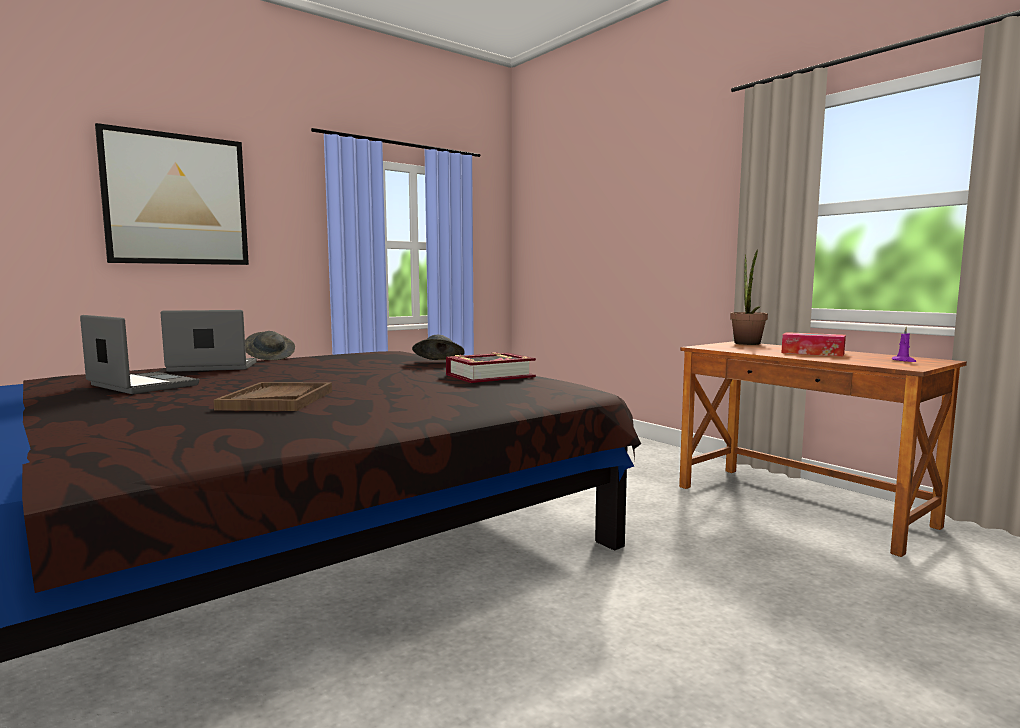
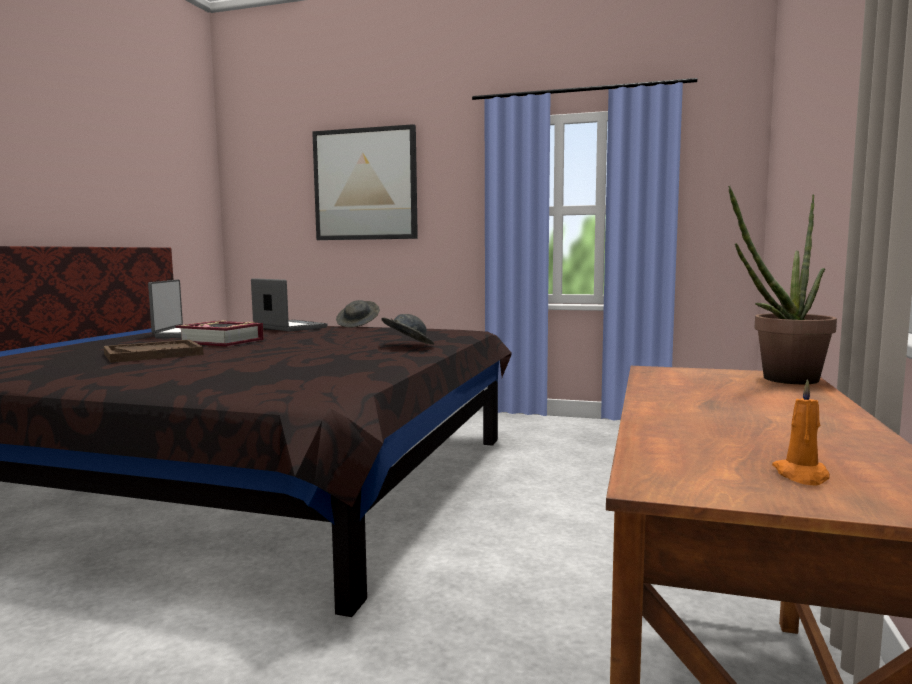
camera: 55 degrees right, 0 degrees up
(489, 376) = (344, 364): book -> book (221, 341)
(812, 353) = (748, 414): tissue box -> none
(904, 361) = (802, 475): purple candle -> orange candle

